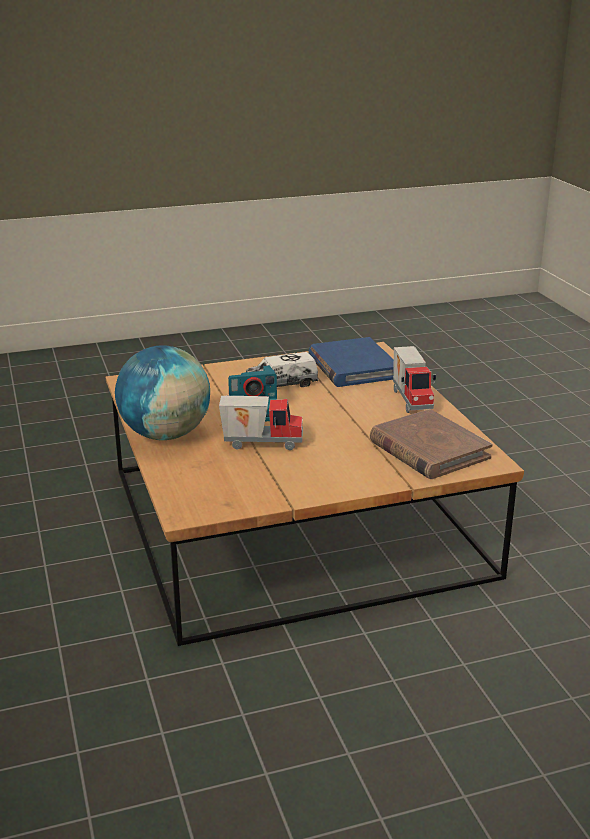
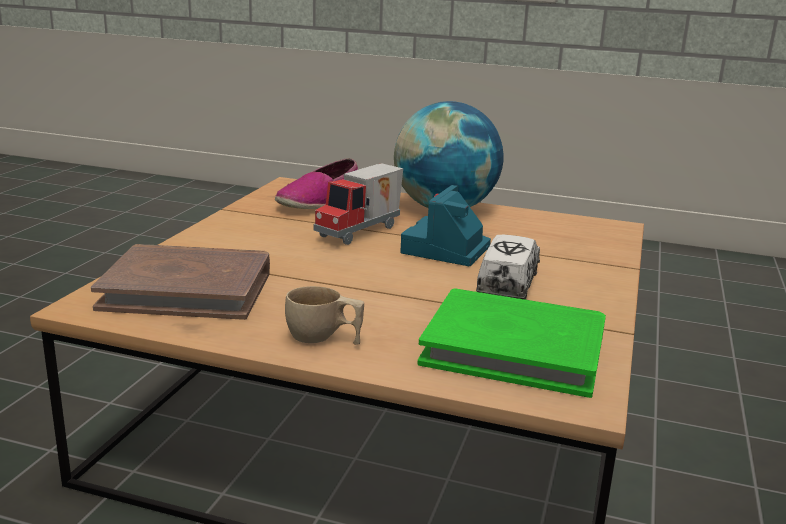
camera: 125 degrees right, 5 degrees down
(217, 482) = (318, 201): none -> shoe
(352, 367) = (514, 348): blue book -> green book
(413, 400) = (324, 339): toy truck -> beige cup

